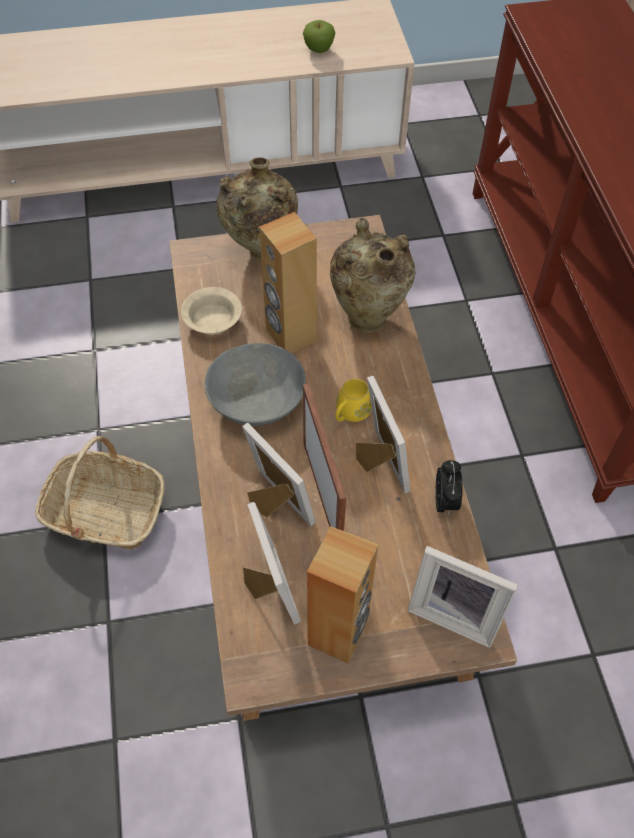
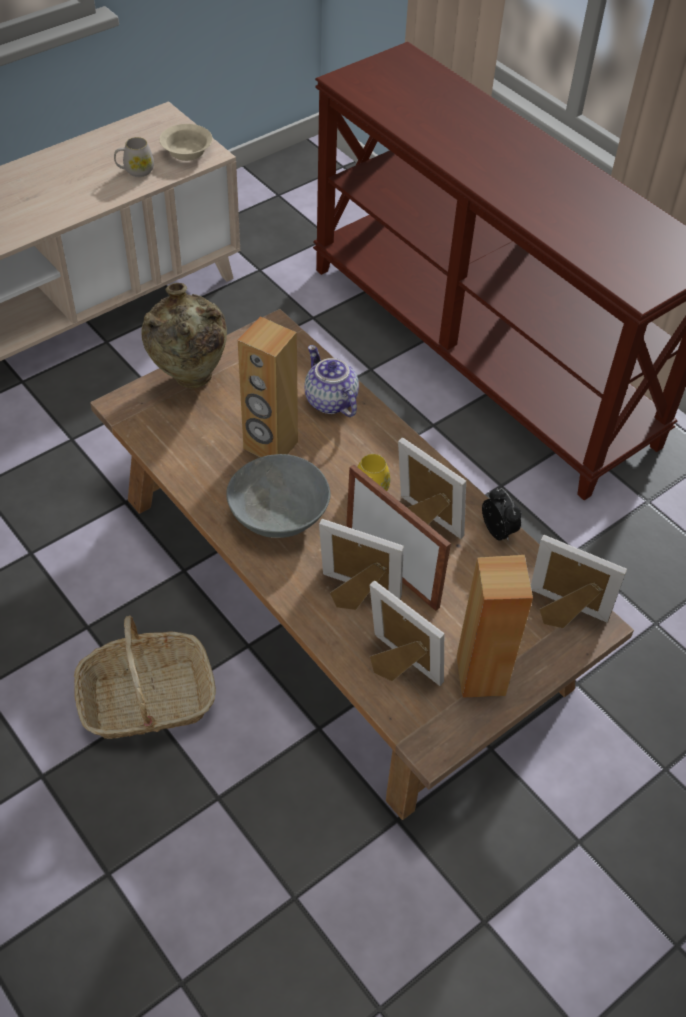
camera: 30 degrees left, 5 degrees down
(212, 322) = (187, 461): beige bowl -> beige bowl (187, 152)
(319, 50) = (135, 171): apple -> white mug
(368, 315) = (329, 401): beige vase -> teapot
(455, 612) = (563, 615): picture frame -> picture frame turned 150 degrees counterclockwise

